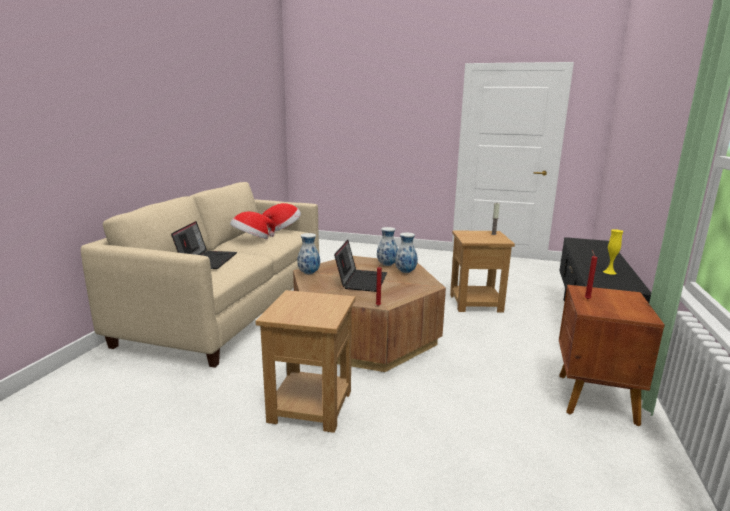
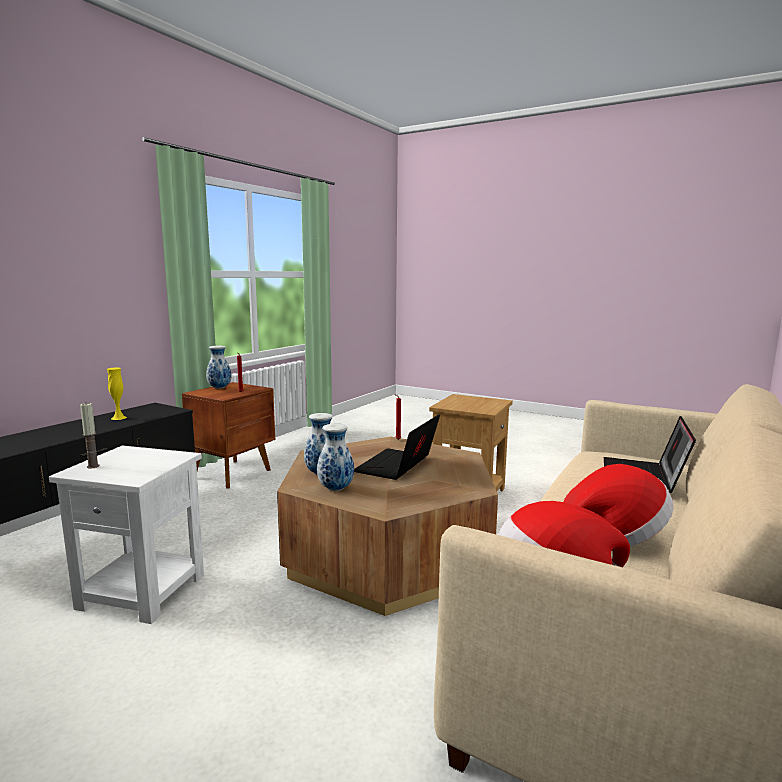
camera: 165 degrees left, 5 degrees down
(309, 273) = (471, 484): vase -> vase (219, 388)
(475, 303) = (143, 591): brown side table -> white side table

